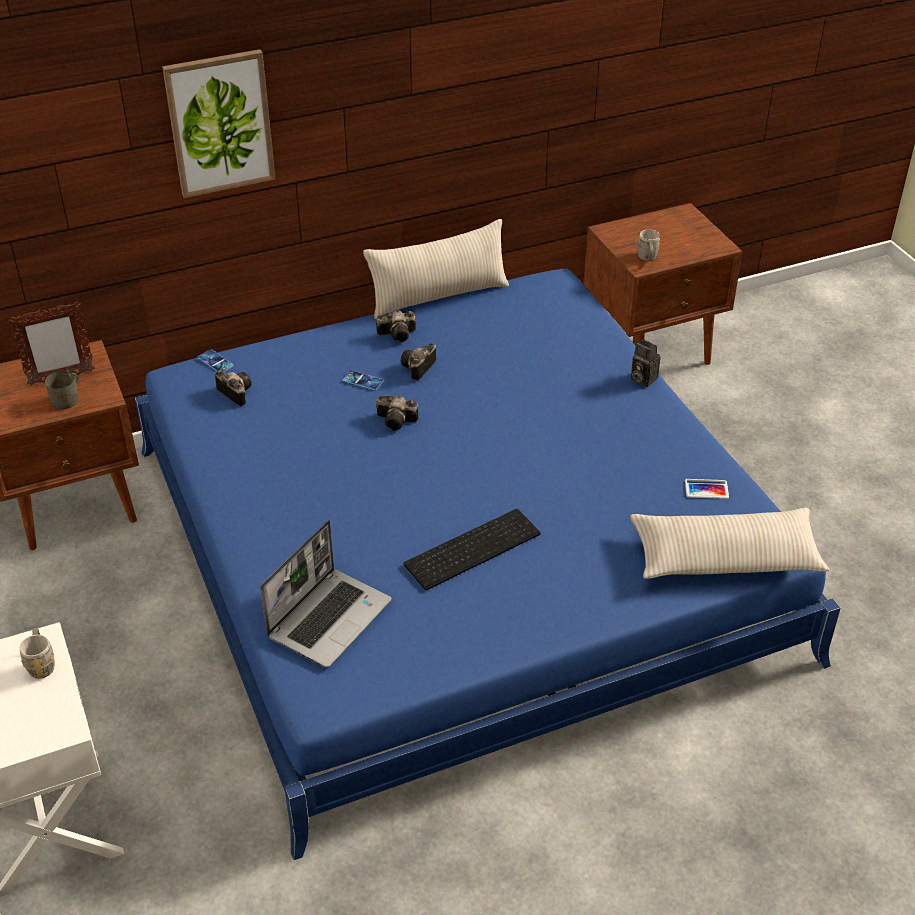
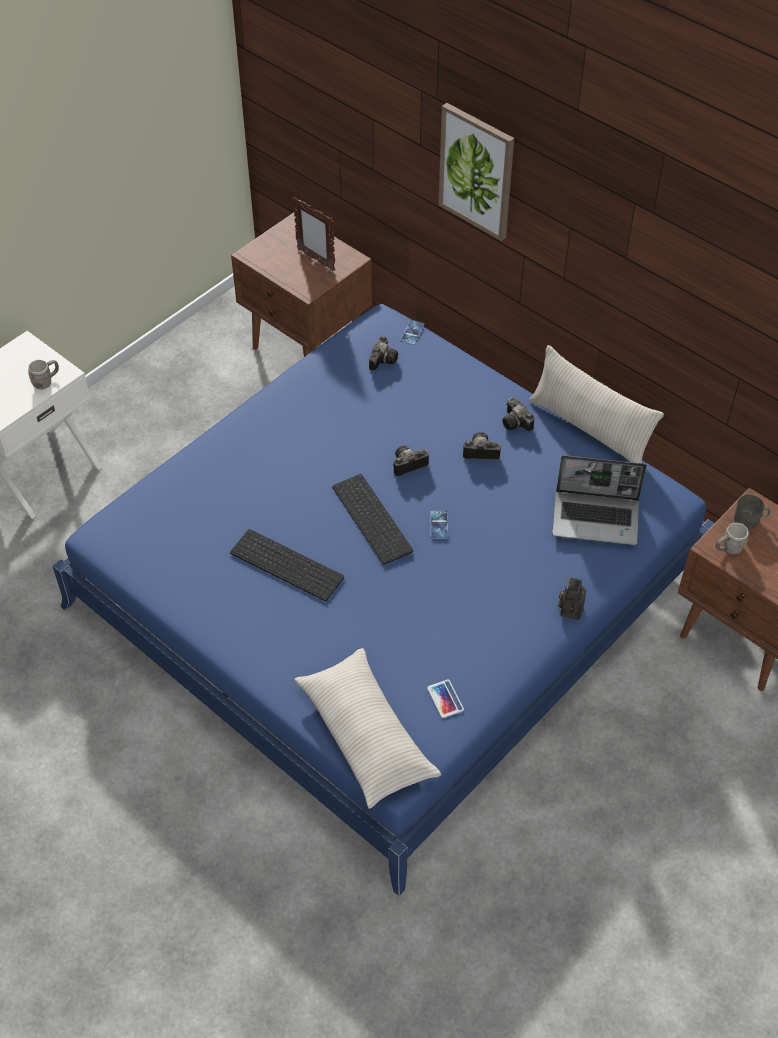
camera: 65 degrees right, 10 degrees up
(68, 398) = (296, 274): grey mug -> grey mug (750, 520)
(329, 618) = (178, 510): laptop -> laptop (596, 518)
(363, 381) = (443, 425): phone -> phone (439, 525)
(398, 421) = (407, 465): camera -> camera turned 75 degrees clockwise
(454, 464) = (374, 519): none -> keyboard

